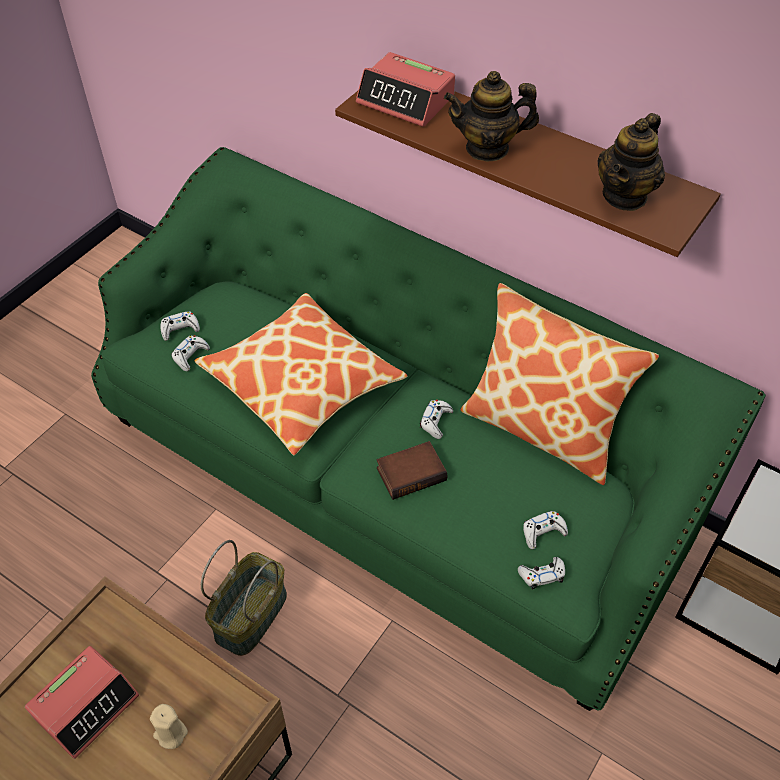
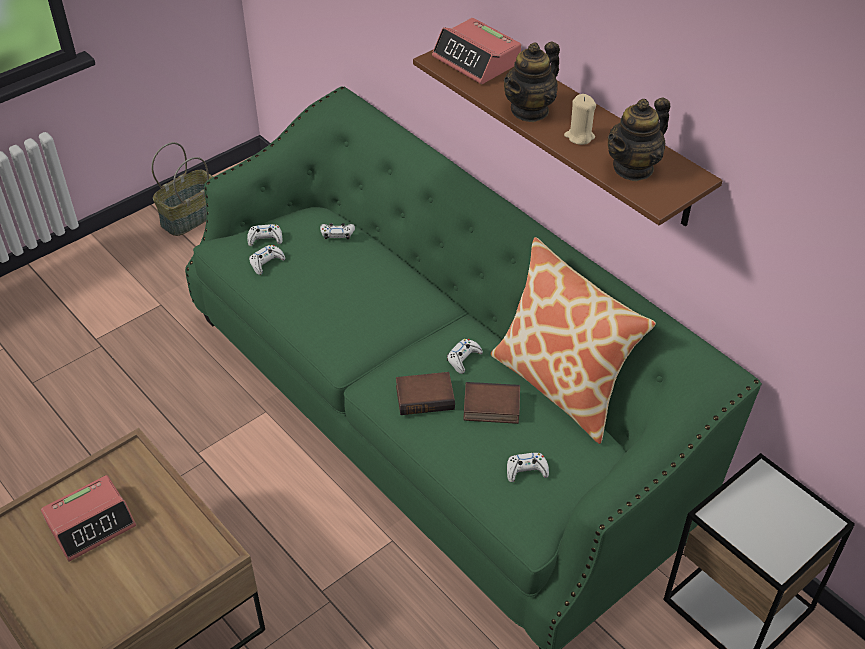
camera: 15 degrees right, 5 degrees down
(170, 733) = (152, 561): beige candle -> beige candle (579, 136)
(250, 614) = (267, 506): basket -> basket (190, 216)
(302, 383) = (355, 303): pillow -> none
(482, 471) = (490, 408): none -> book
(487, 148) = (530, 110): teapot -> teapot turned 60 degrees counterclockwise
(542, 575) = (512, 505): white game controller -> white game controller (337, 234)

